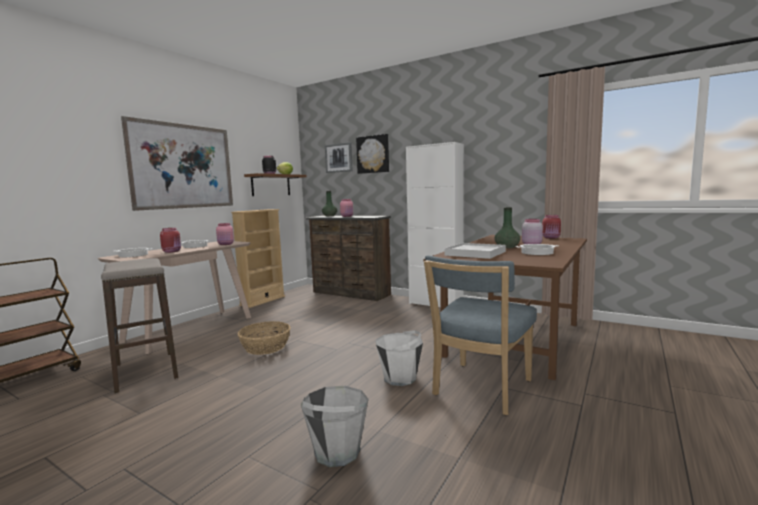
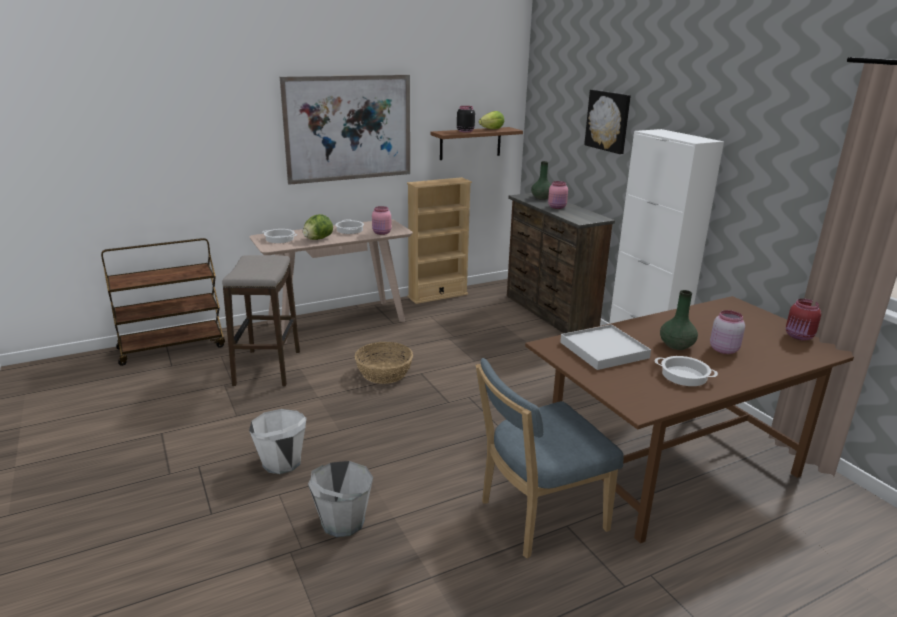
camera: 30 degrees right, 15 degrees up
(172, 251) = (317, 239): red jar -> lettuce
(339, 158) = (568, 113): picture -> none
(400, 378) = (472, 467): white bucket -> white bucket (282, 462)

